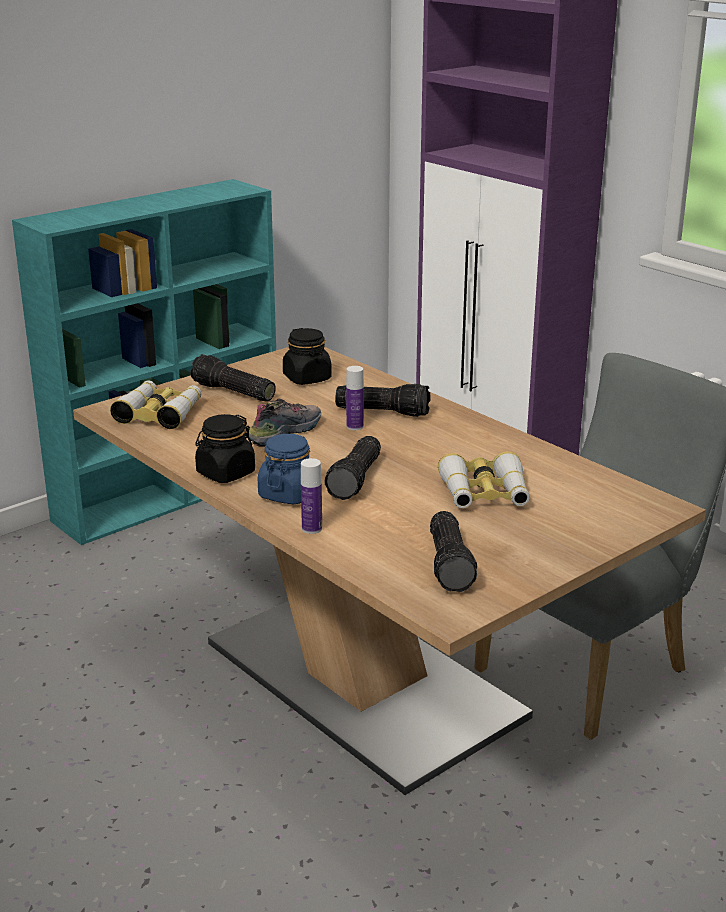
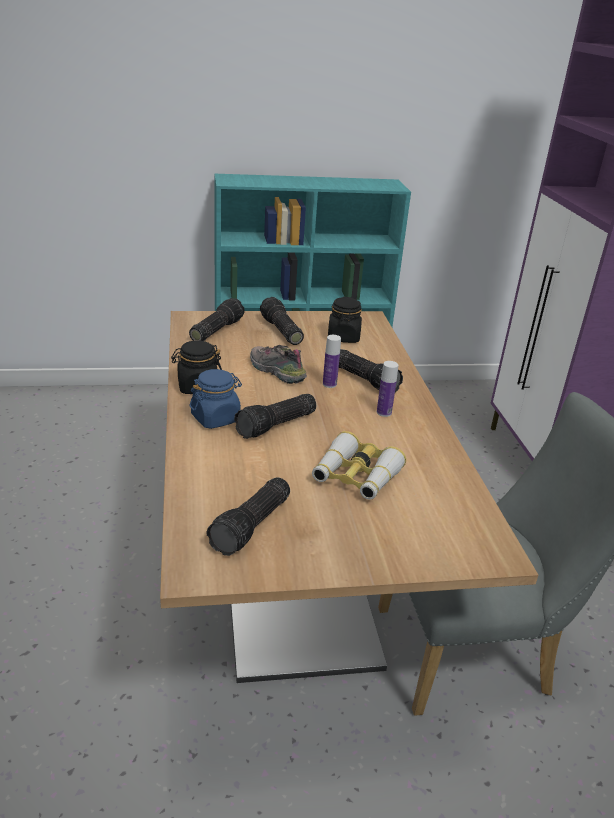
camera: 30 degrees right, 5 degrees up
(159, 413) = (215, 330): binoculars -> flashlight
(284, 433) = (275, 371): shoe -> shoe turned 120 degrees counterclockwise
(312, 528) = (195, 451): bottle -> bottle (384, 412)

